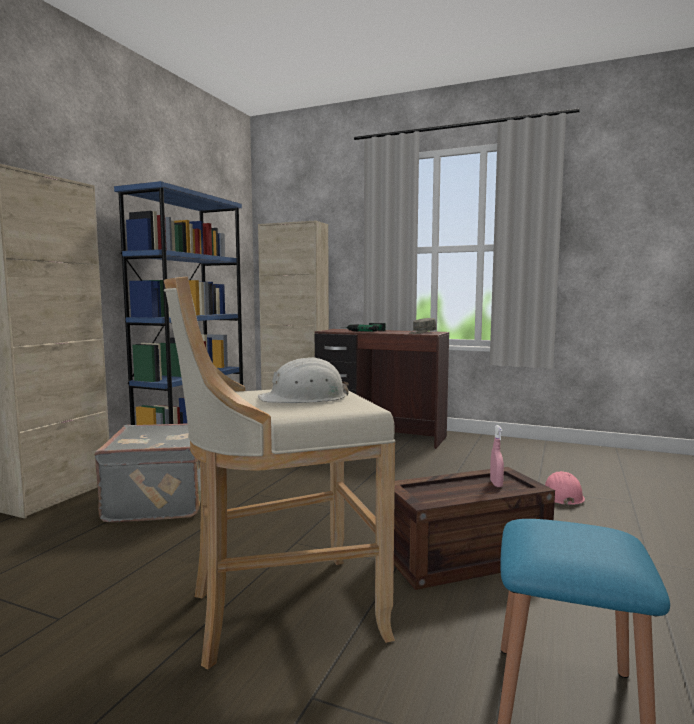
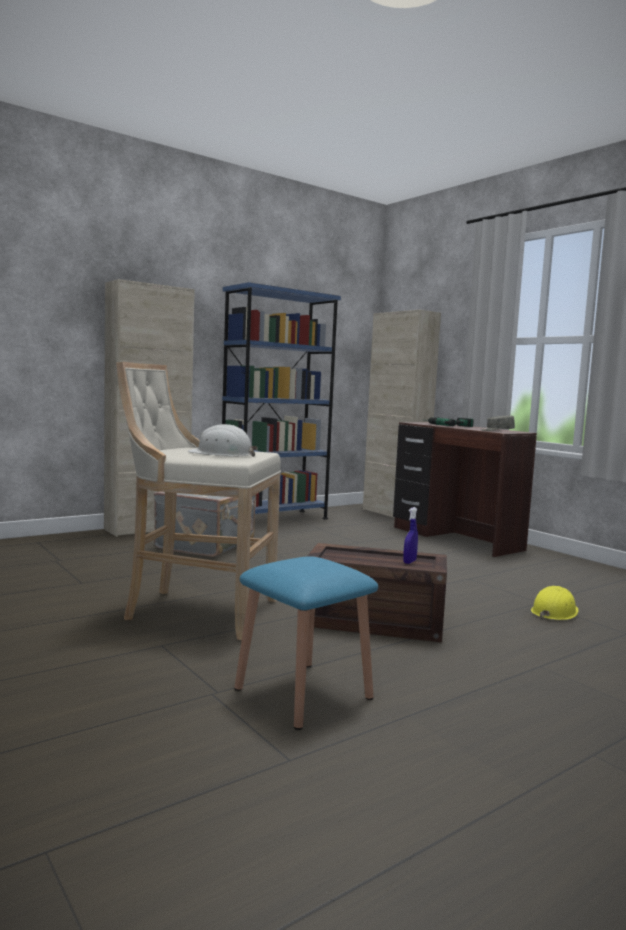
camera: 30 degrees right, 0 degrees up
(496, 484) = (409, 562): pink spray bottle -> blue spray bottle
(562, 496) = (554, 612): pink hard hat -> yellow hard hat

